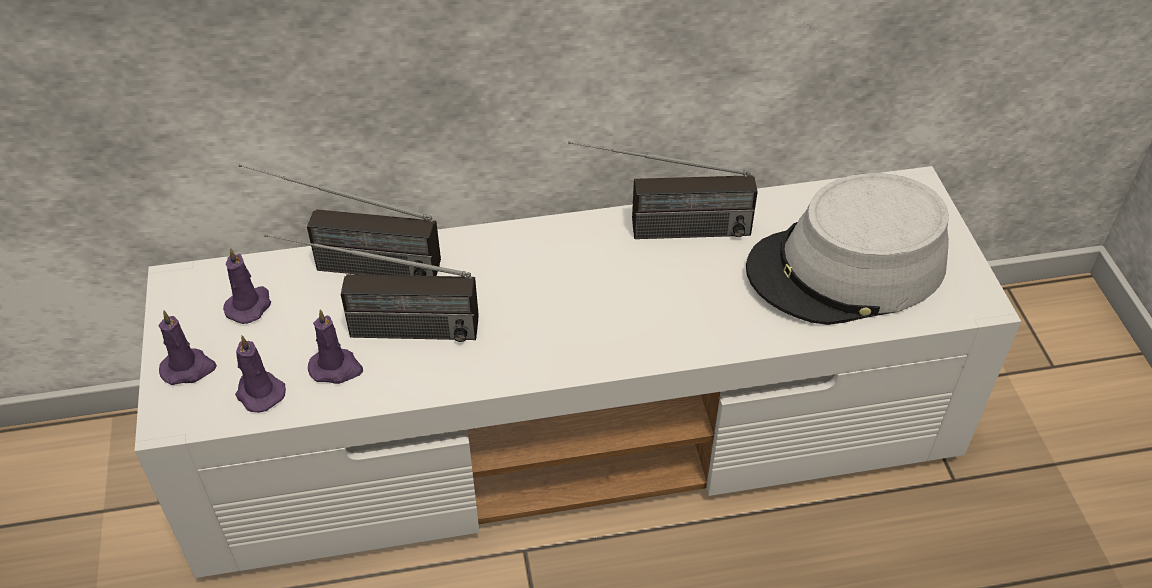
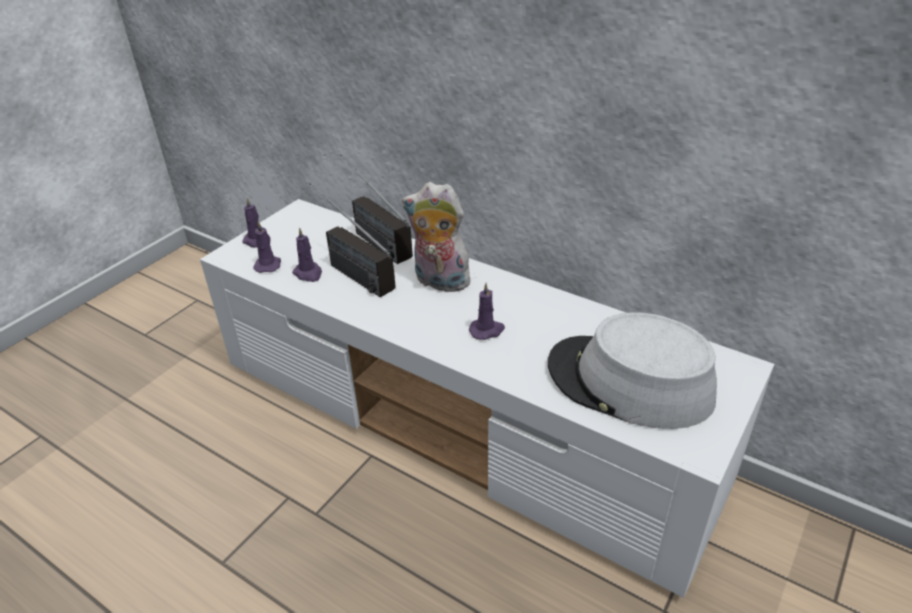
camera: 45 degrees right, 10 degrees down
(250, 305) = (312, 232): purple candle -> purple candle (487, 330)
(518, 275) = (439, 282): none -> plush toy
(659, 230) = (540, 302): radio -> none

